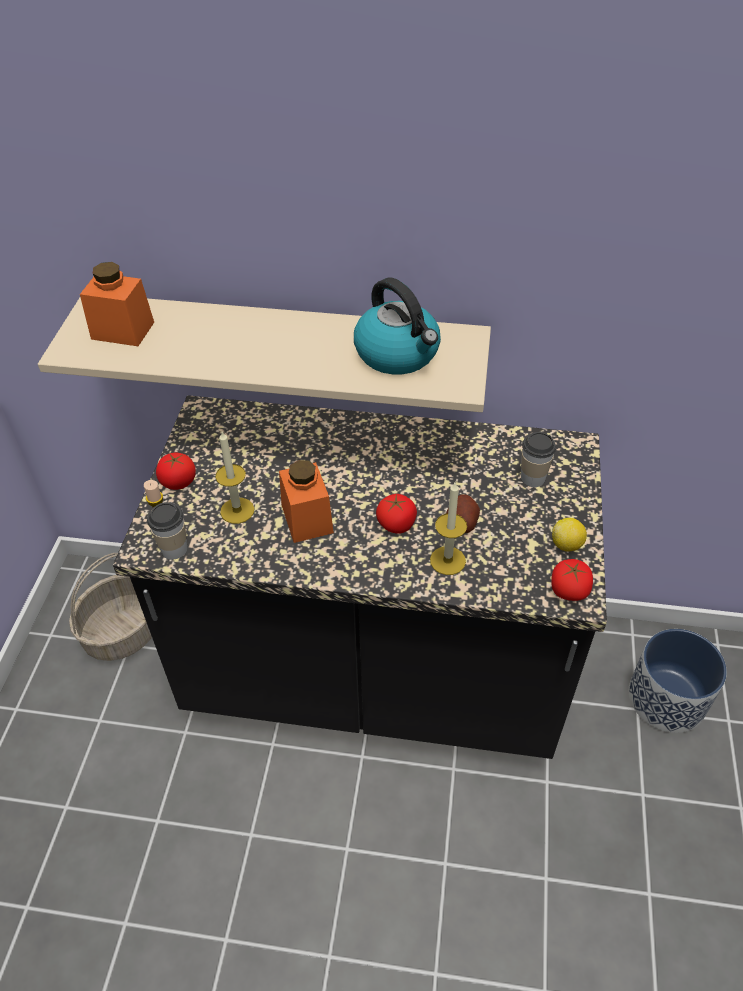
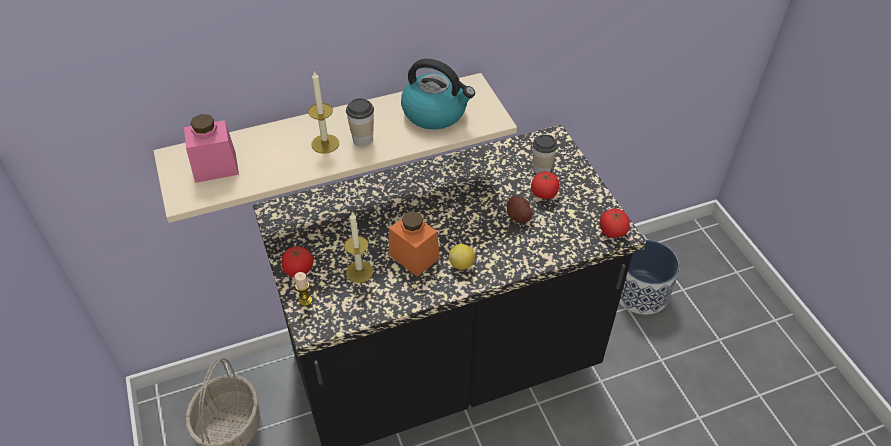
camera: 30 degrees left, 0 degrees up
(123, 330) = (215, 167): orange jar -> pink jar
(174, 549) = (334, 317): cup -> cup (362, 139)
(396, 524) = (477, 235): tomato -> tomato (544, 193)
(447, 560) = (527, 244): candle -> candle (325, 144)
(567, 545) = (591, 204): lemon -> lemon (461, 264)

